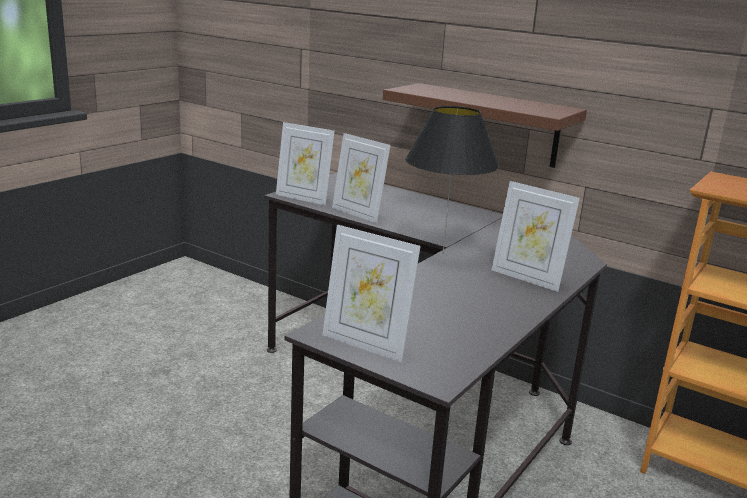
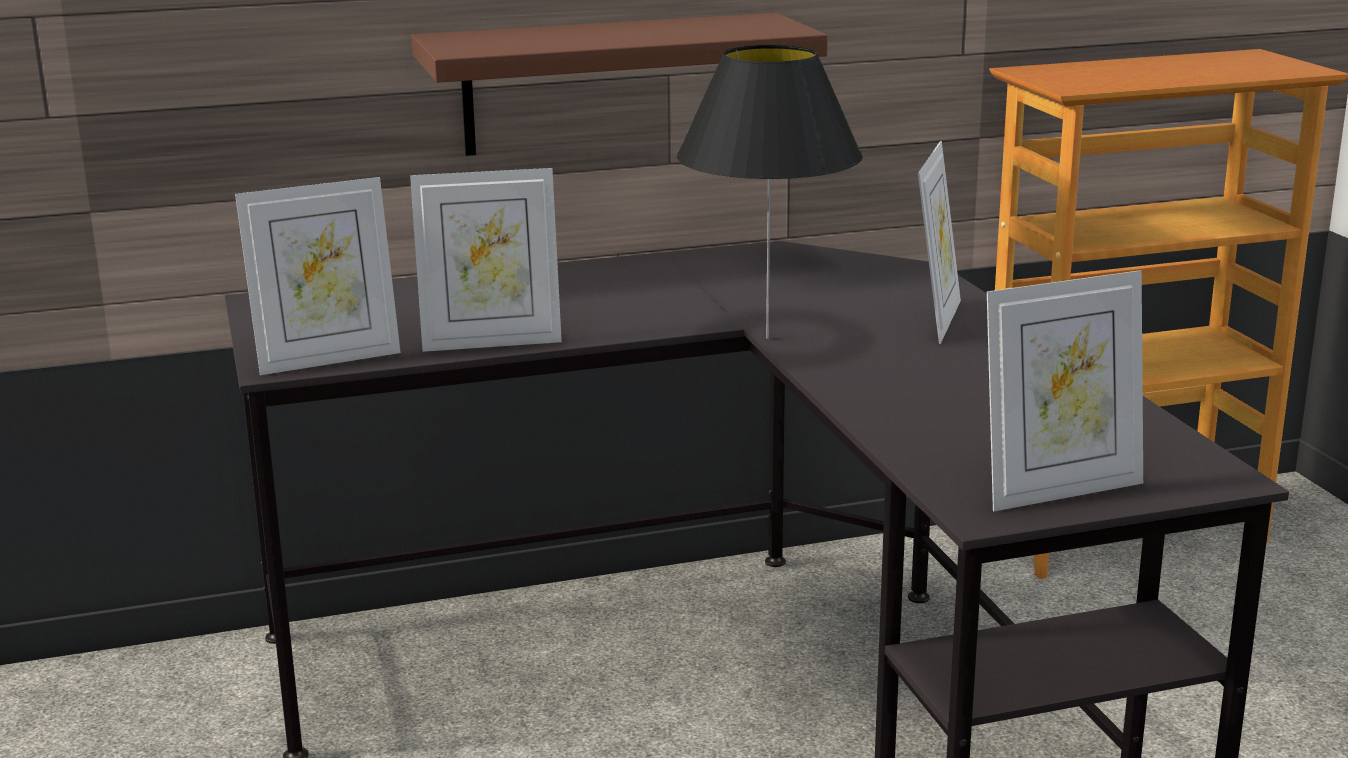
camera: 50 degrees left, 0 degrees up
(527, 278) = (936, 320): picture frame -> picture frame turned 60 degrees counterclockwise

